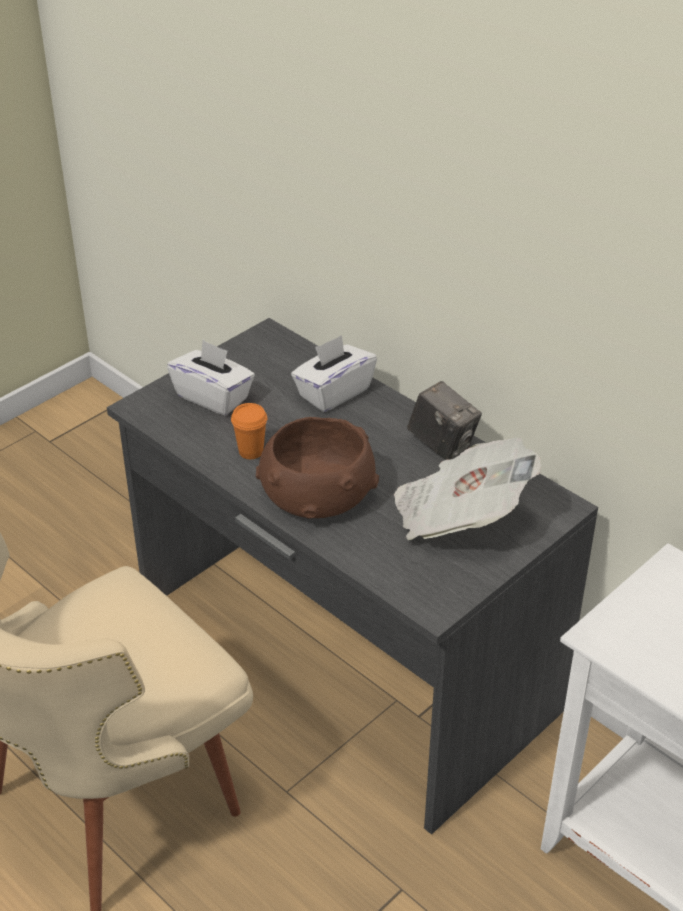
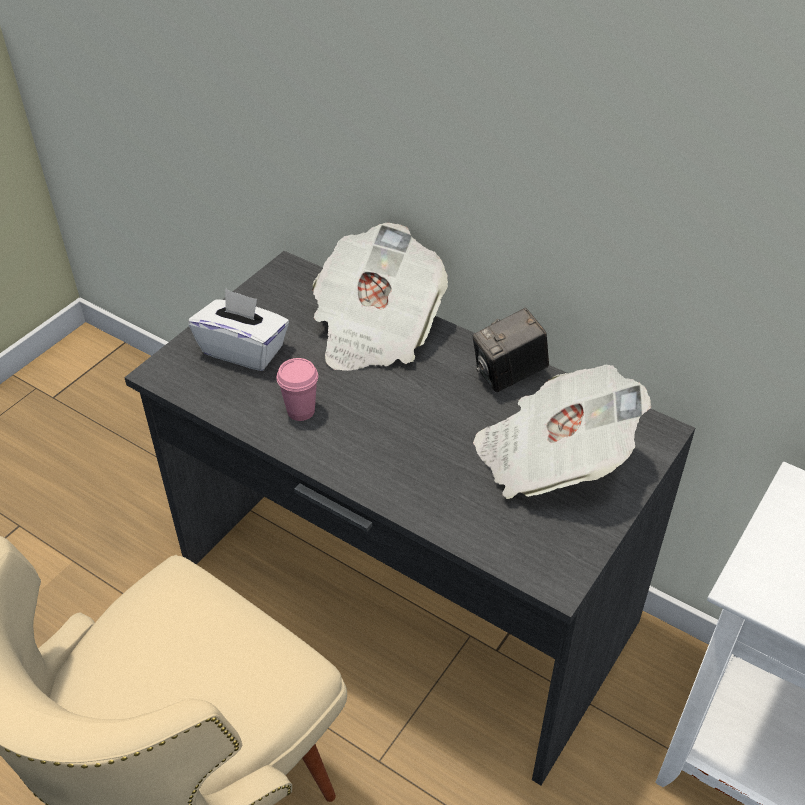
camera: 10 degrees left, 5 degrees up
(251, 451) = (301, 411): orange cup -> pink cup
(317, 495) = (388, 454): brown bowl -> none
(333, 392) = (375, 329): white tissue box -> newspaper
(442, 444) = (509, 375): camera -> camera turned 120 degrees clockwise

